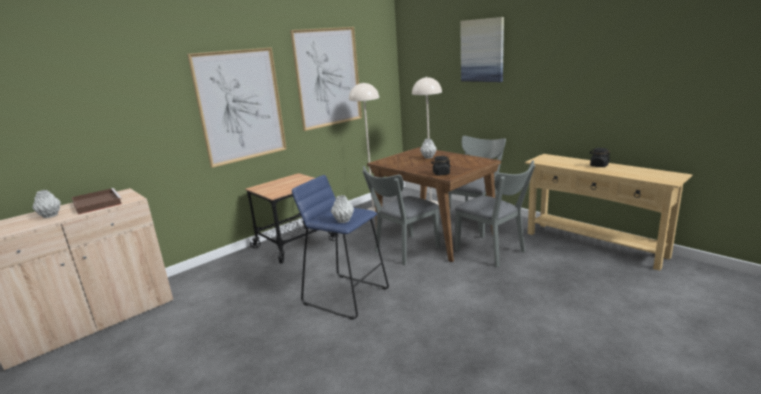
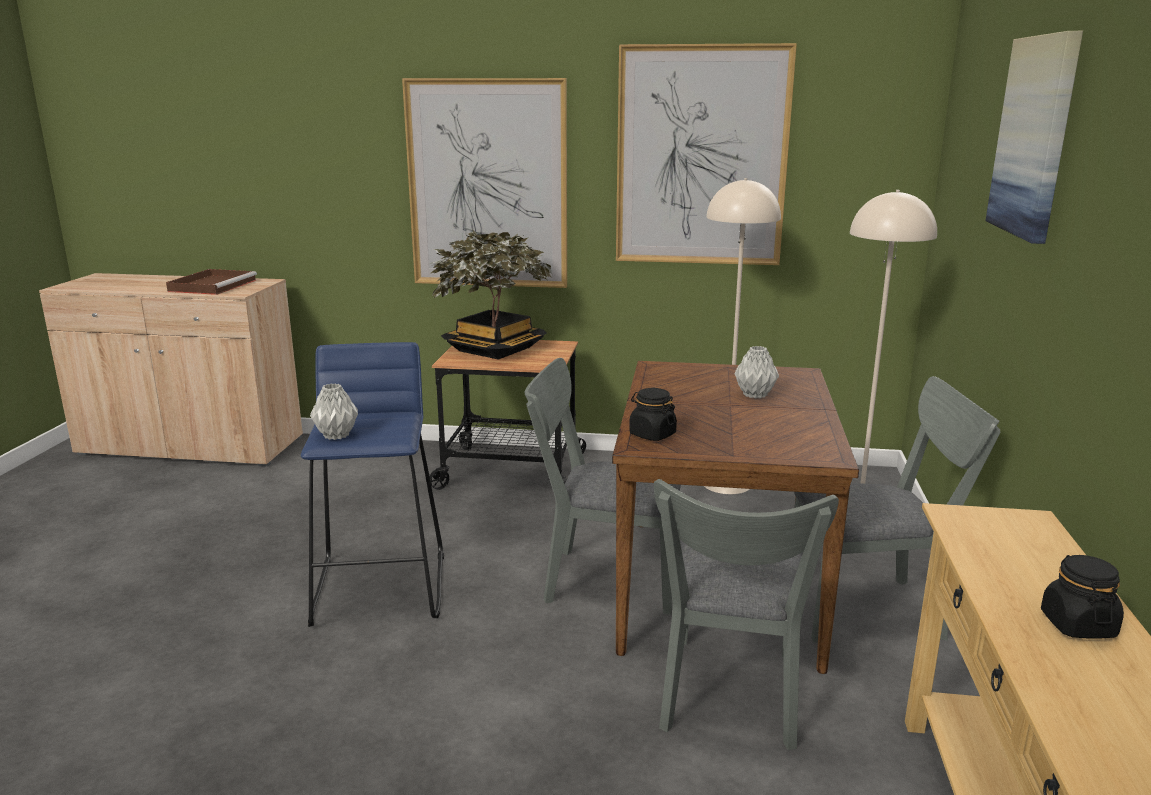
camera: 50 degrees right, 0 degrees up
(51, 215) = (159, 284): grey vase -> none
(277, 186) = (495, 349): none -> potted plant

